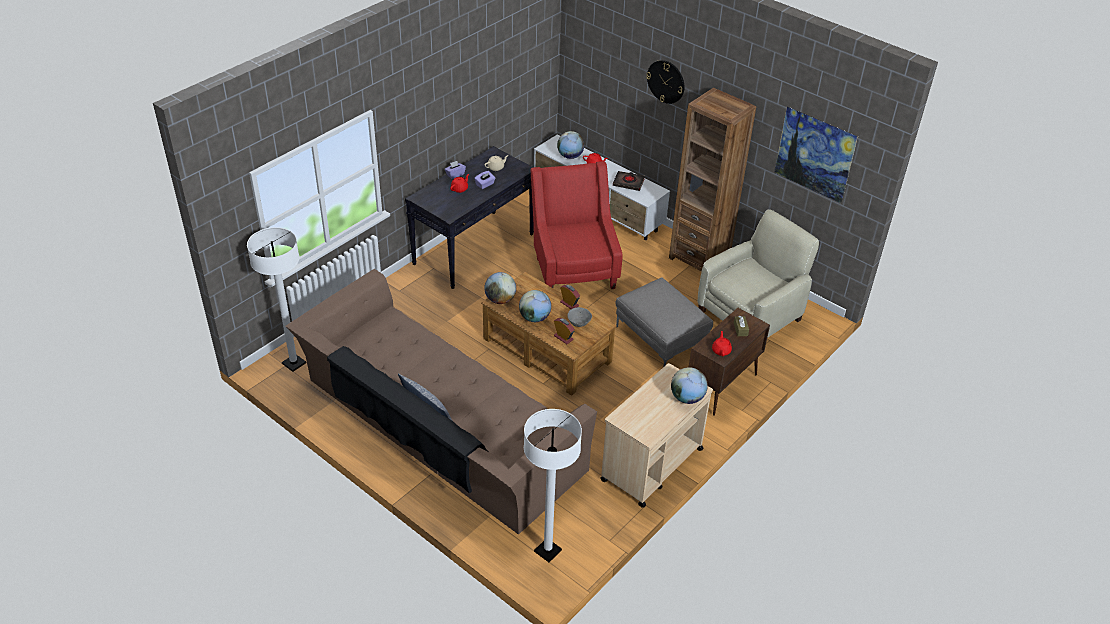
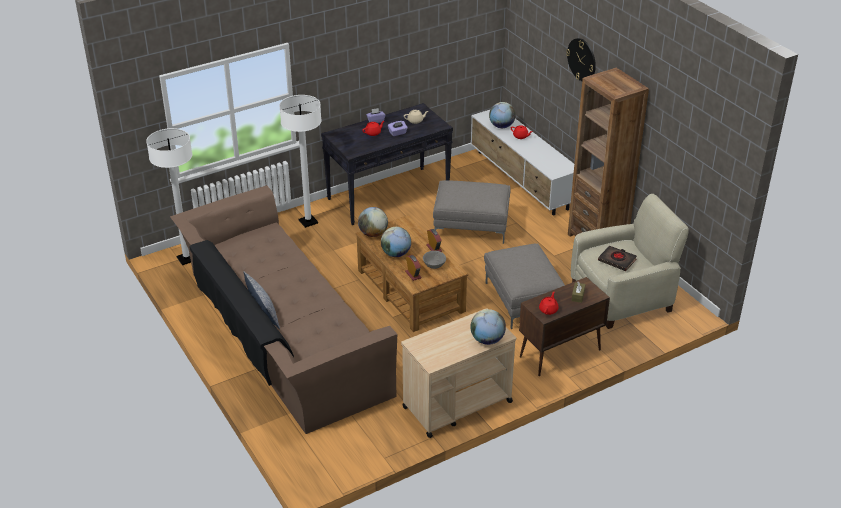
camera: 20 degrees right, 5 degrees down
(547, 551) = (324, 453): white floor lamp -> white floor lamp (308, 222)
(573, 267) = (472, 226): red armchair -> grey ottoman
(628, 183) = (545, 157): black book -> black book (617, 260)
(810, 171) = (691, 159): picture -> none

